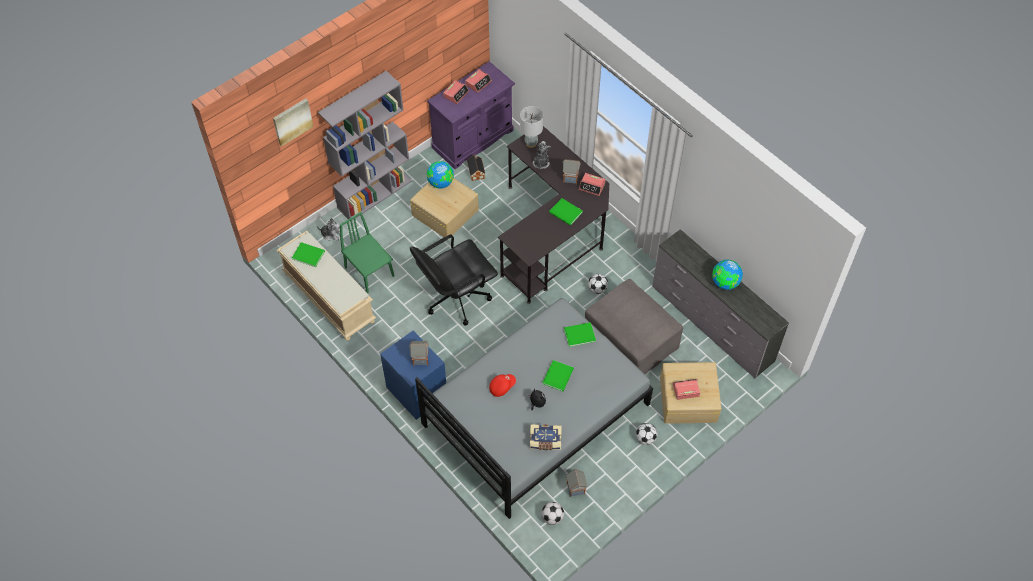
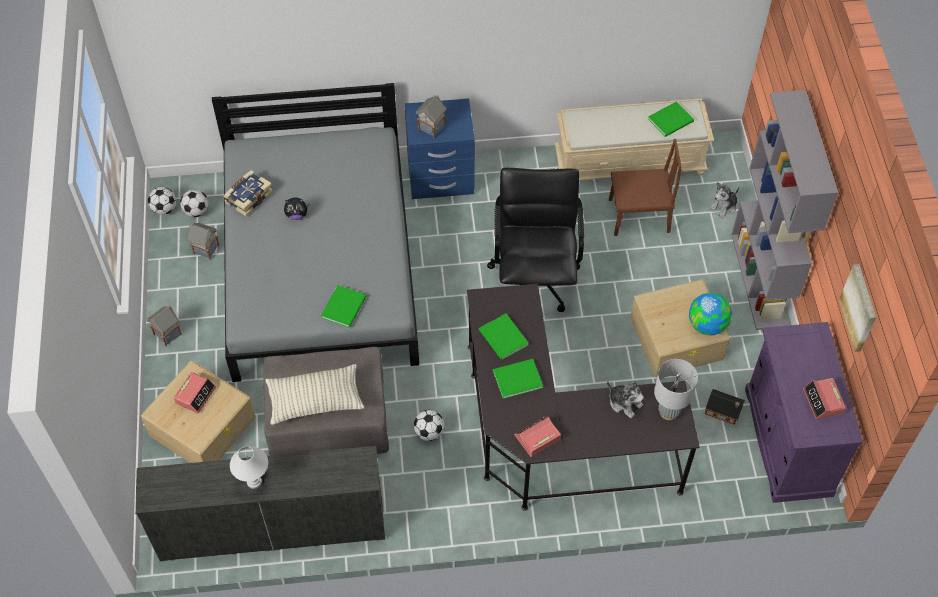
camera: 125 degrees right, 0 degrees up
(292, 121) = (800, 52): picture -> picture (859, 308)
(369, 271) = (638, 216): green chair -> brown chair
(456, 94) = (817, 362): alarm clock -> none
(502, 387) = (344, 195): red cap -> none
(559, 376) = (311, 255): green book -> green book (503, 339)
(570, 177) = (572, 421): toy house -> toy house (168, 333)
(645, 313) = (315, 400): none -> pillow
(645, 438) = (198, 349): football -> football (164, 209)
(725, 283) = (254, 481): globe -> white table lamp

